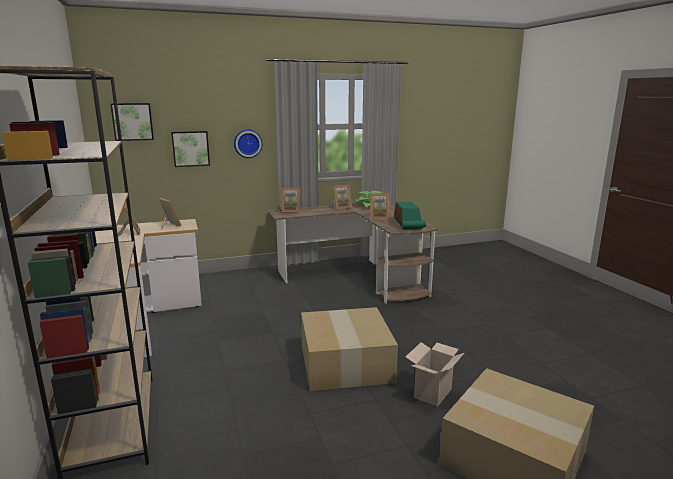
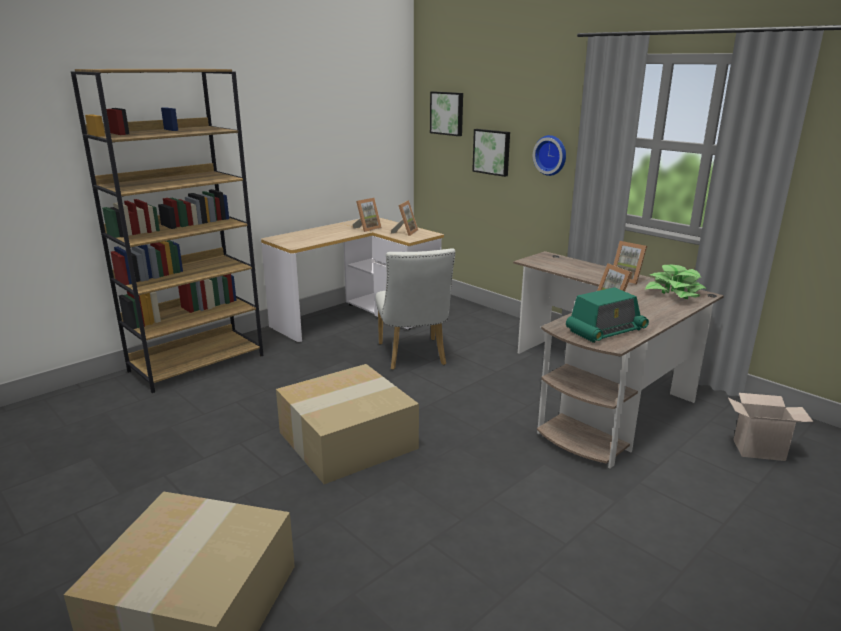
camera: 65 degrees right, 5 degrees up
(247, 314) = (413, 356): none -> white chair
(291, 211) = (557, 260): picture frame -> none
(432, 392) = (315, 516): cardboard box -> cardboard box (760, 450)

